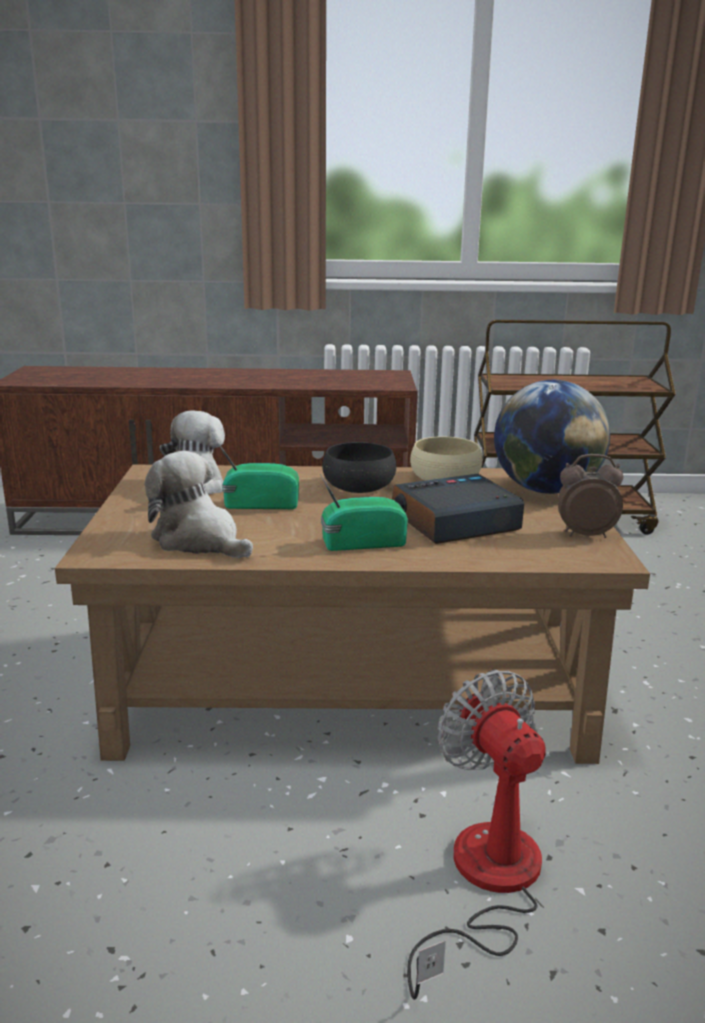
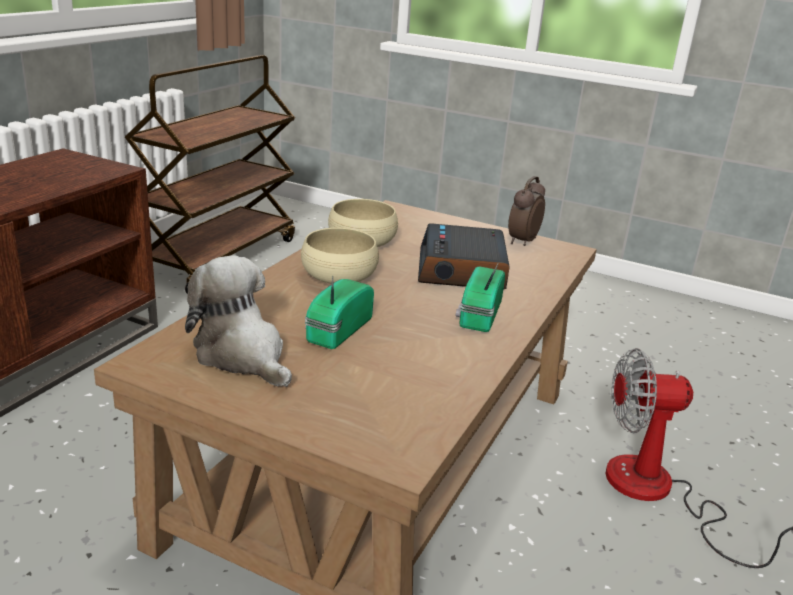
camera: 65 degrees left, 5 degrees up
(199, 541) = (411, 386): plush toy -> none
(359, 486) = (339, 276): black bowl -> beige bowl
(545, 490) = (424, 221): globe -> none

